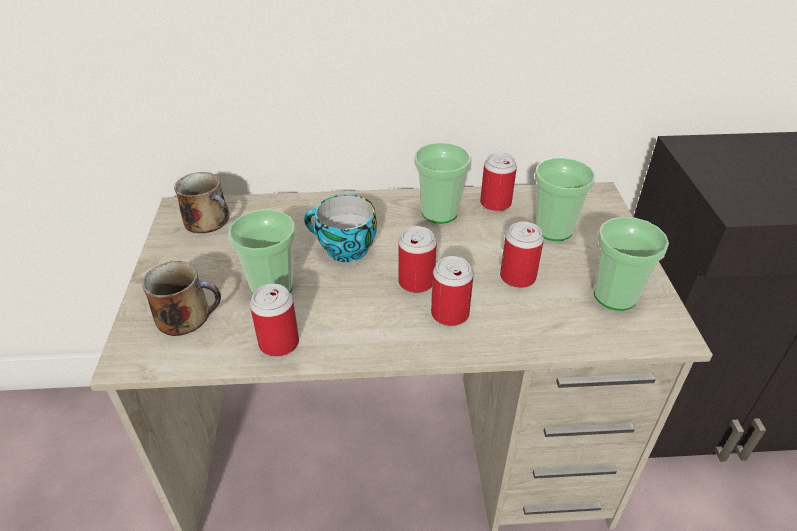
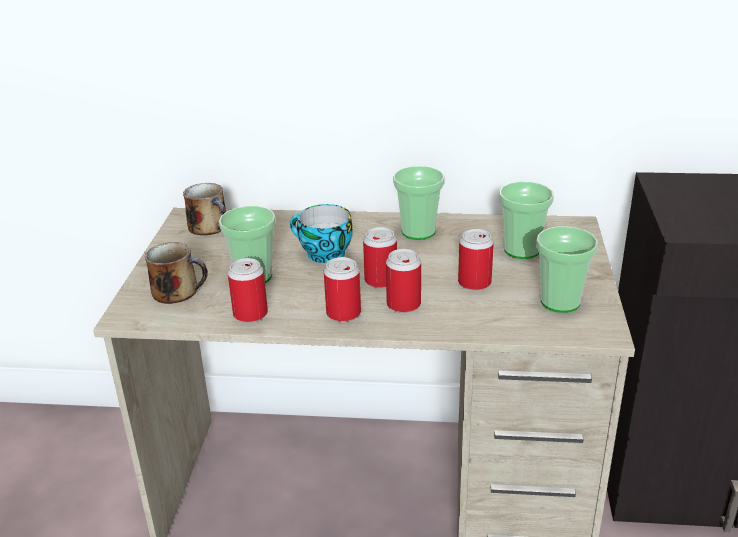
camera: 10 degrees right, 10 degrees down
(495, 203) = (473, 227): can -> can (343, 313)

